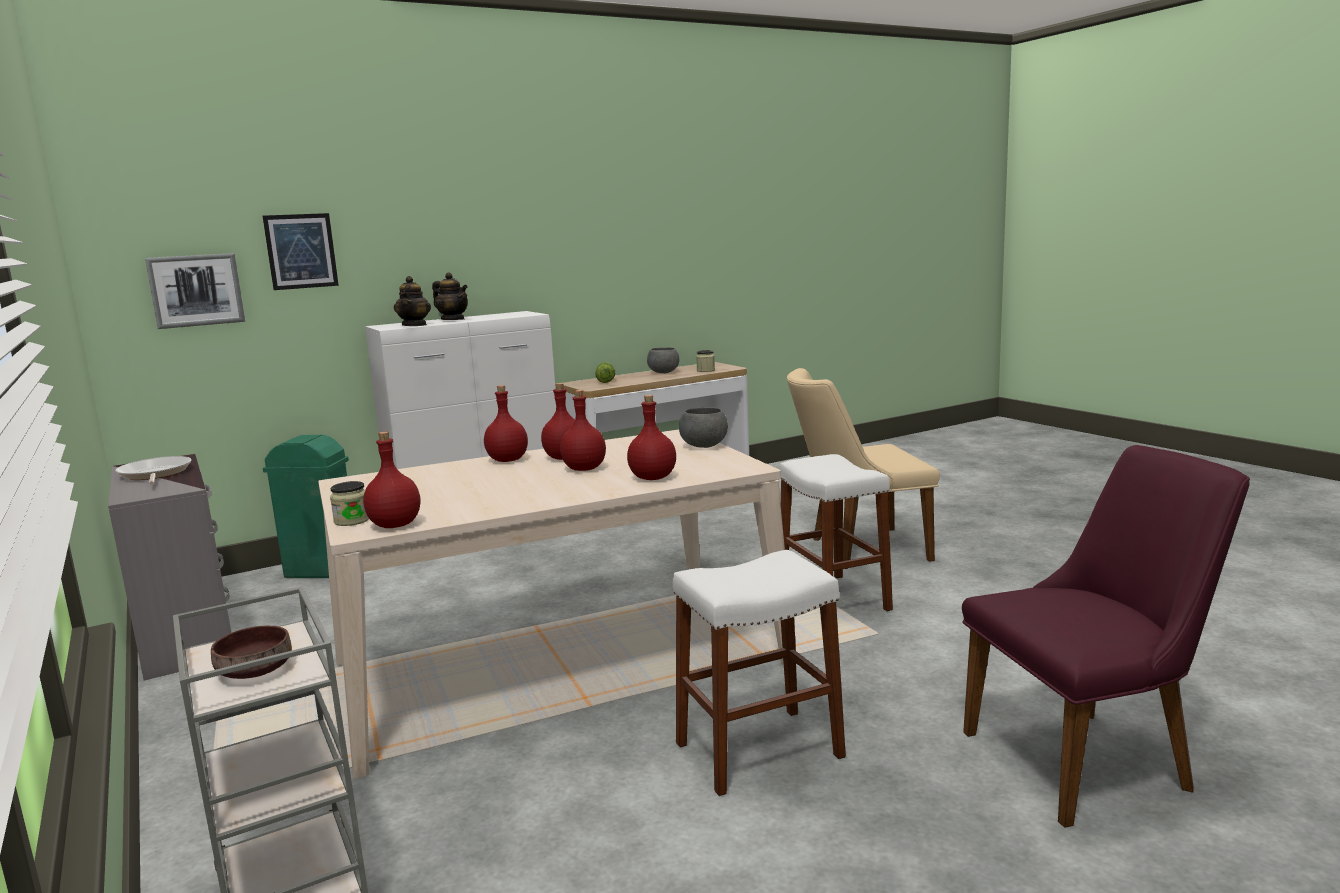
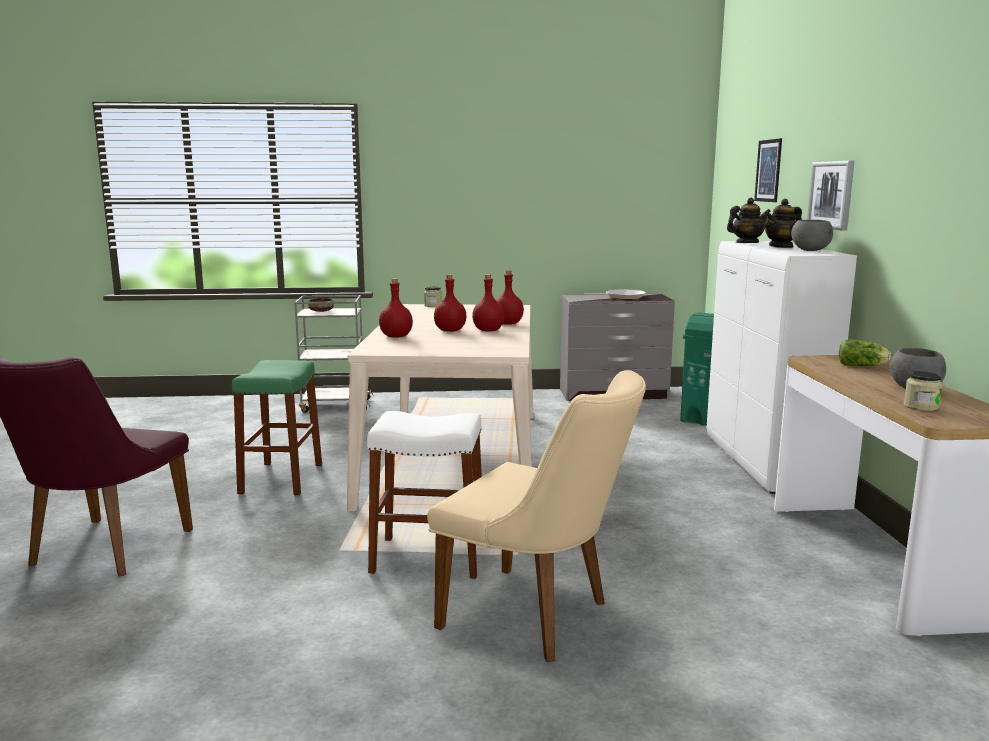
camera: 115 degrees right, 0 degrees up
(196, 290) = (735, 195): picture -> picture (831, 195)
(395, 525) = (411, 308): red bottle -> none
(414, 325) = (746, 243): teapot -> teapot turned 135 degrees clockwise
(704, 446) = (451, 352): grey bowl -> grey bowl (809, 250)
(758, 750) = (281, 478): white stool -> green stool
(858, 549) = (538, 617): beige chair -> beige chair turned 105 degrees clockwise

